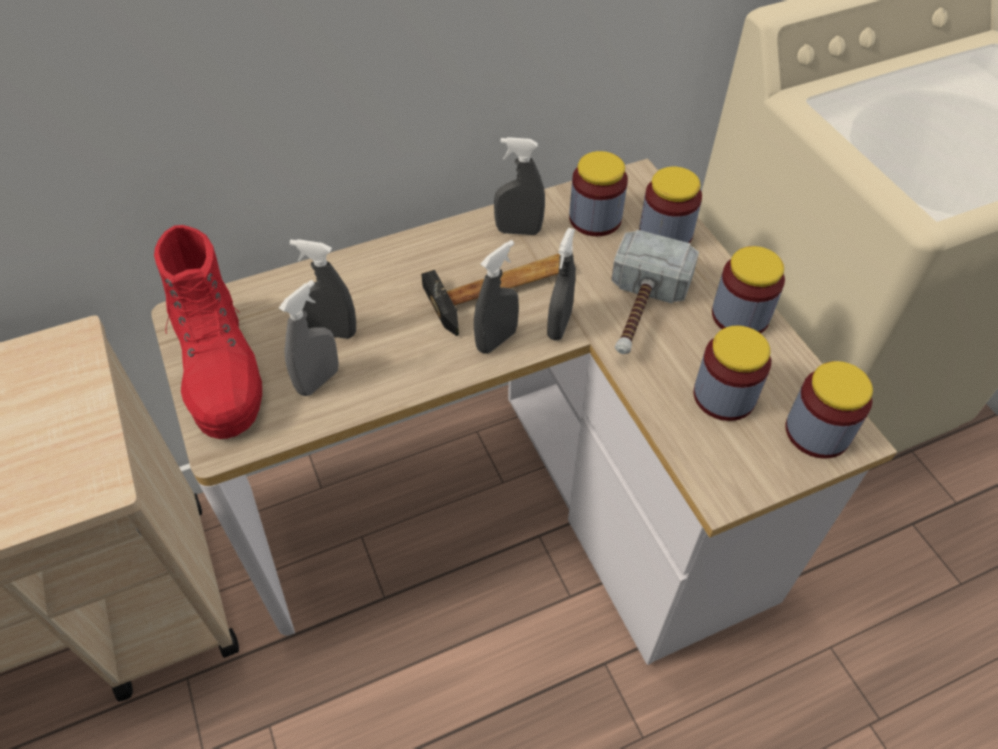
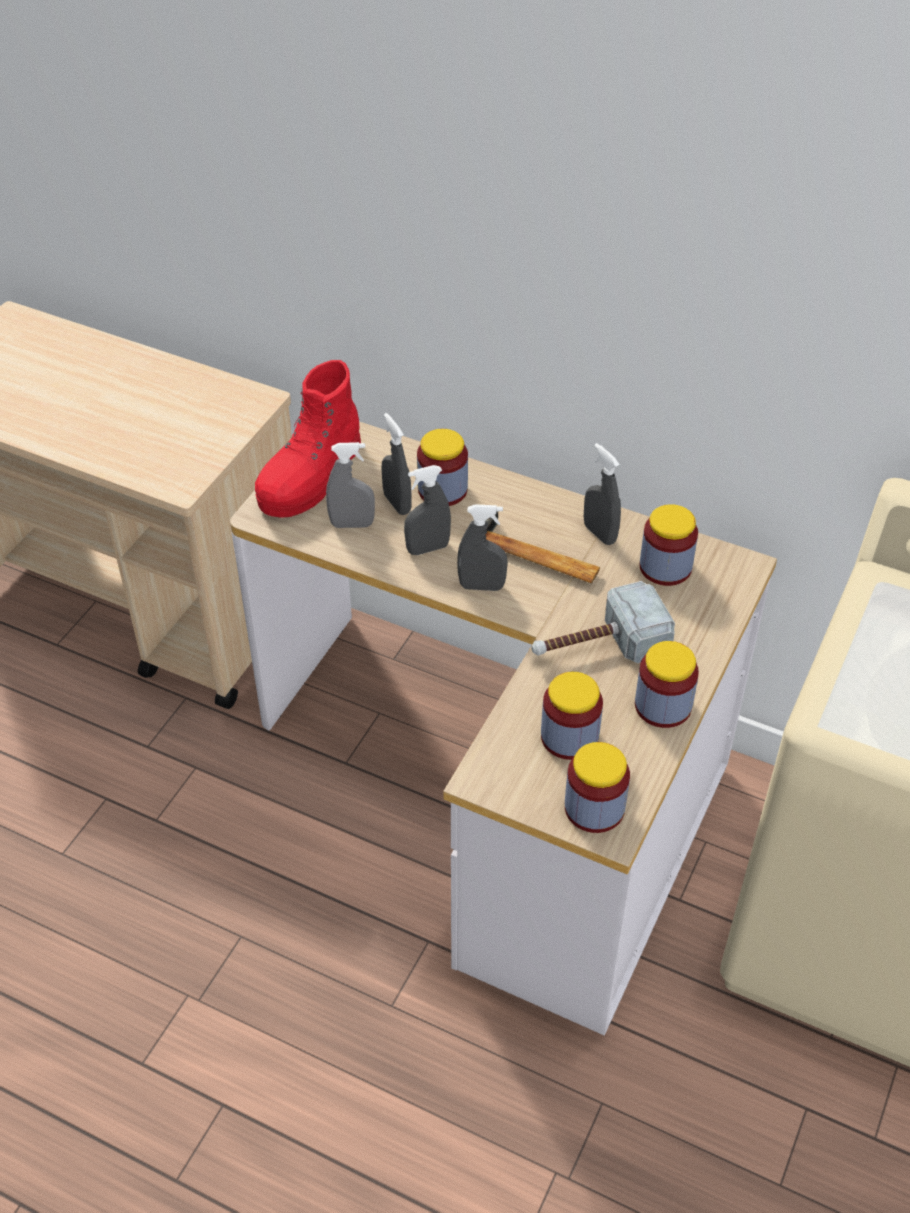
camera: 50 degrees right, 5 degrees down
(559, 325) = (533, 610): grey spray bottle -> grey spray bottle (428, 548)
(665, 234) = (699, 616): jar -> jar (442, 490)

